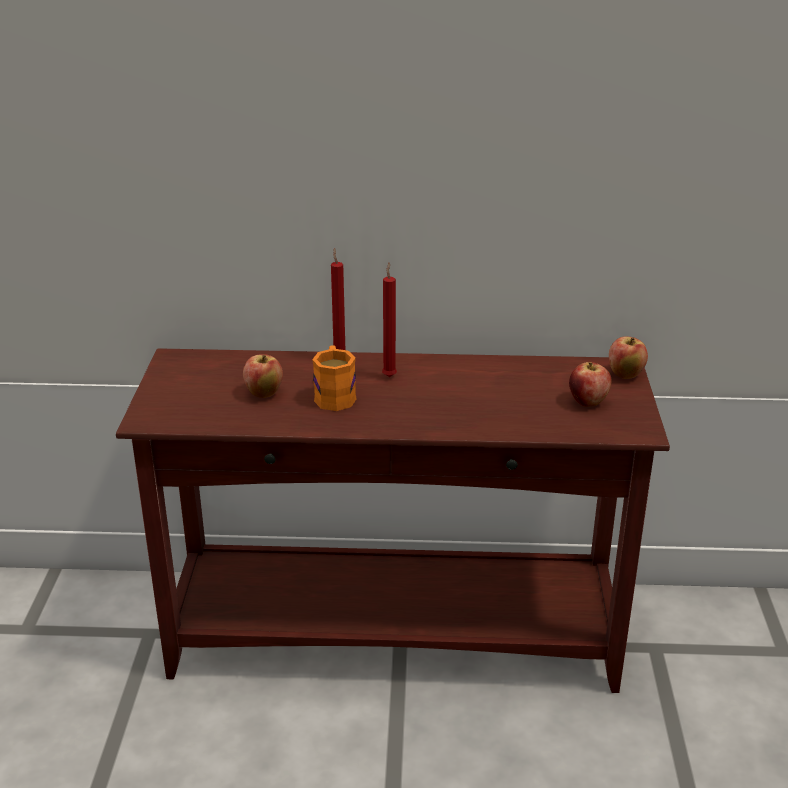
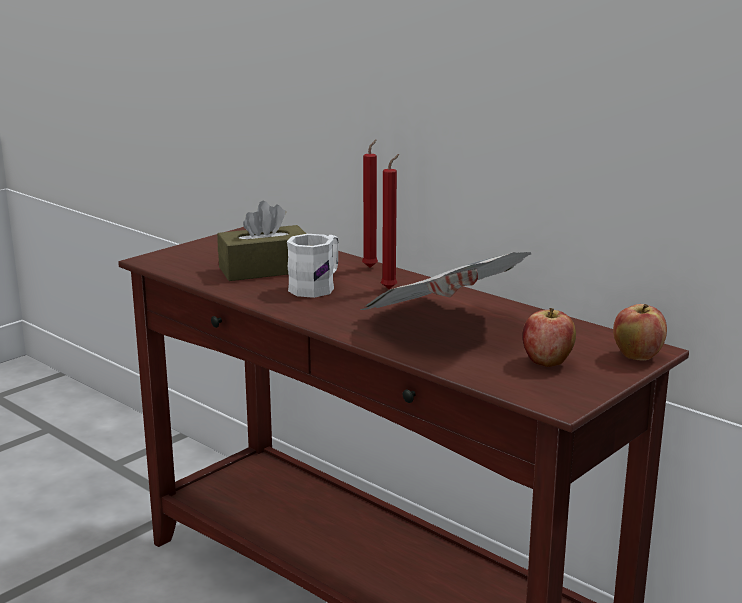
camera: 40 degrees right, 10 degrees down
(263, 393) = (264, 270): apple -> brown tissue box
(334, 395) = (317, 286): orange mug -> white mug
(478, 396) = (442, 325): none -> newspaper

